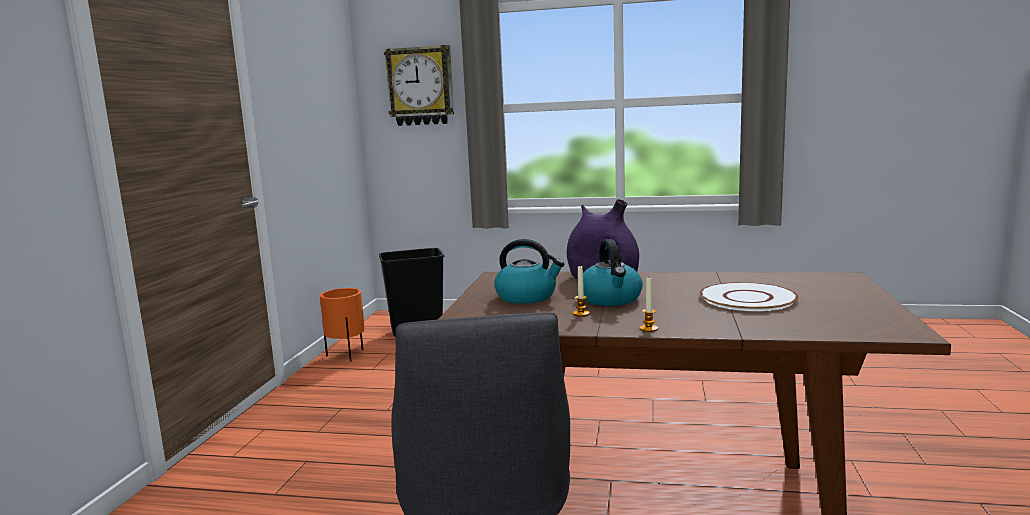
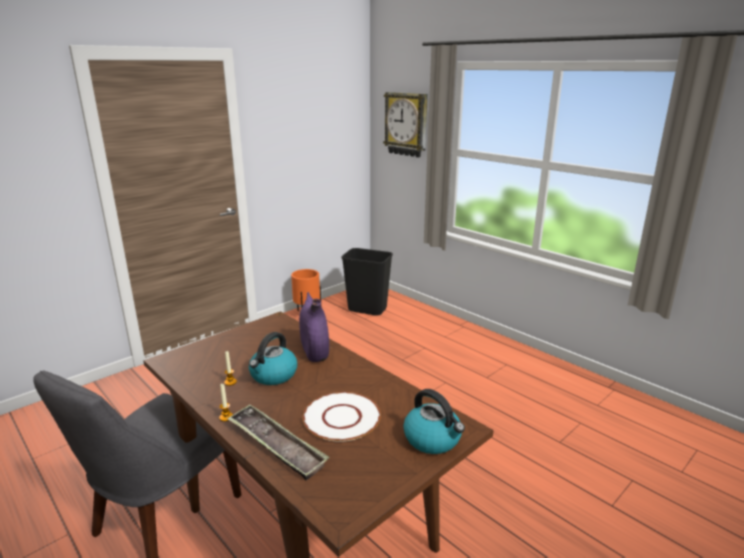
camera: 35 degrees right, 10 degrees up
(527, 297) = (243, 350): kettle -> kettle (433, 439)
(746, 325) = (276, 445): none -> tray

